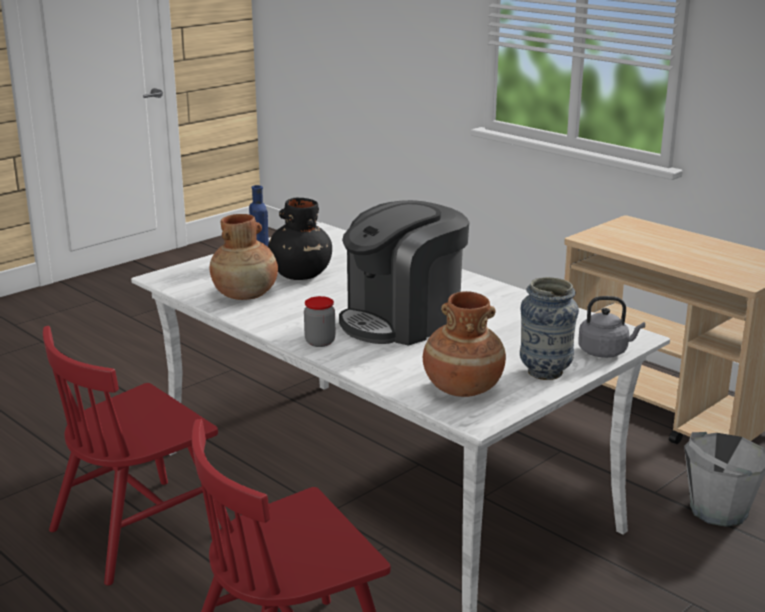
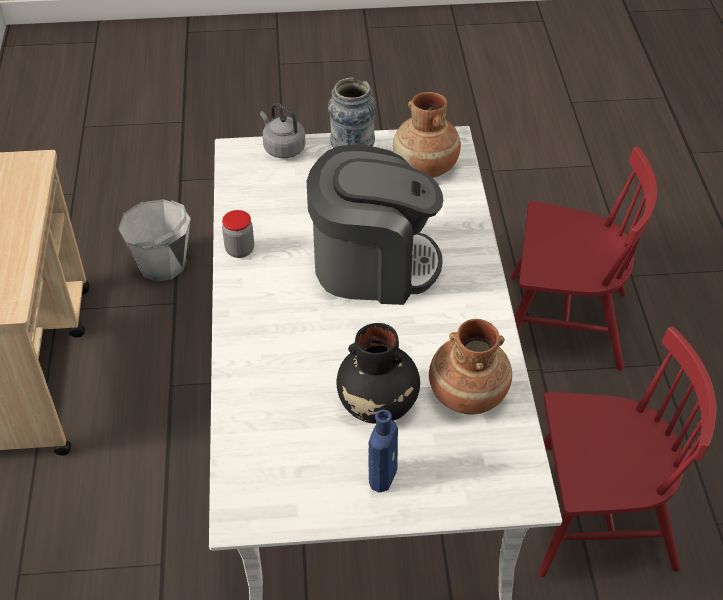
camera: 140 degrees left, 25 degrees up
(320, 342) = (470, 273): jar -> jar (240, 250)

